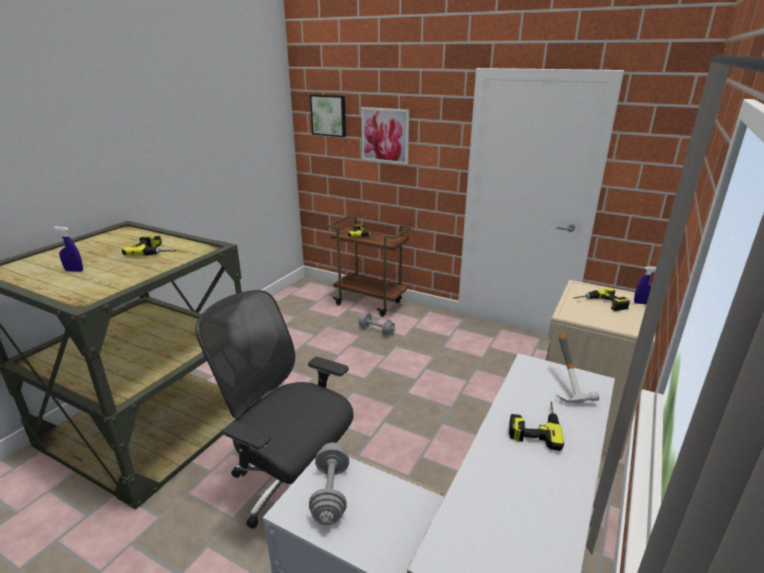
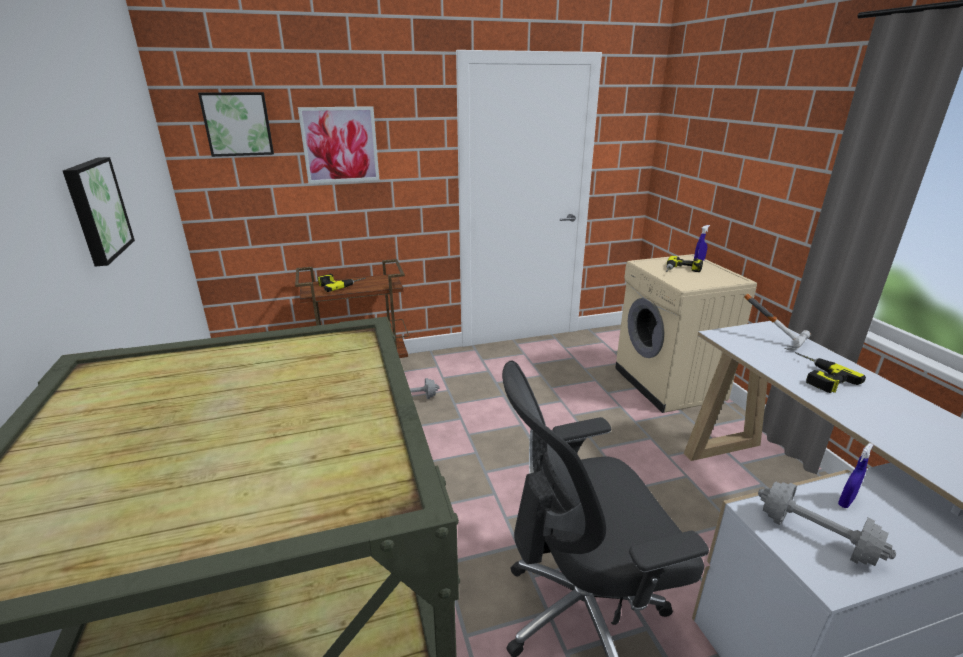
camera: 45 degrees left, 0 degrees up
(74, 271) = (196, 472): blue spray bottle -> blue spray bottle (846, 502)
(156, 250) = (274, 372): power drill -> none
(194, 158) = (96, 210): none -> picture

